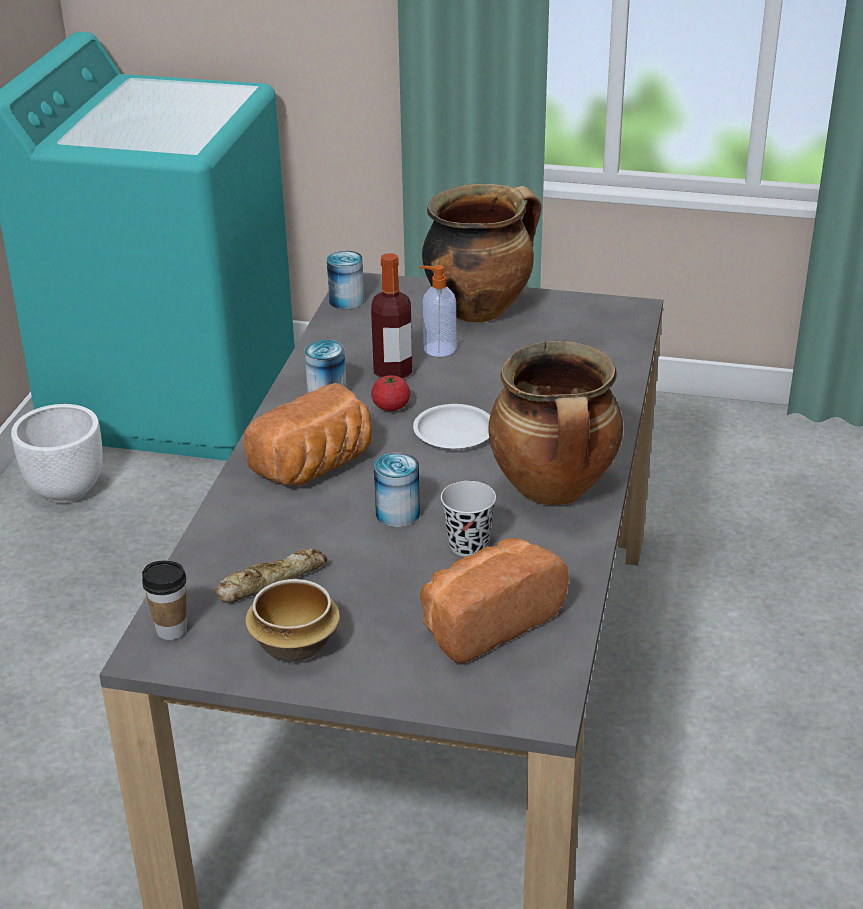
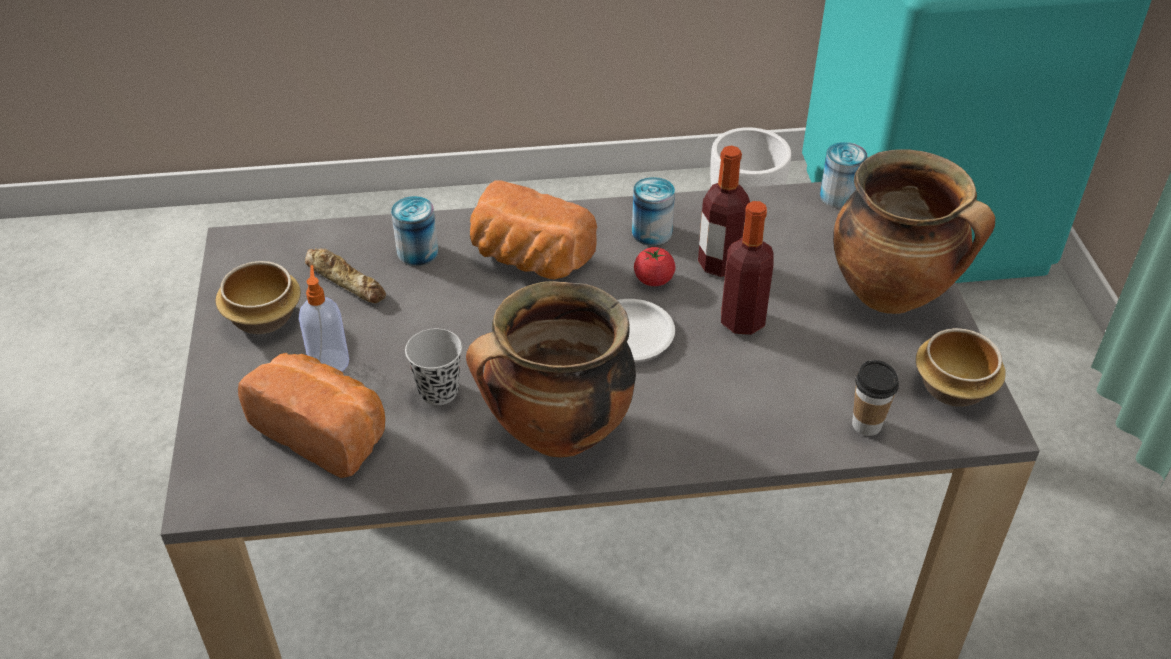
camera: 70 degrees right, 10 degrees up
(171, 630) = (267, 246): cup -> cup (866, 425)
(397, 513) = (473, 331): can -> can (417, 252)
(438, 349) = (786, 284): soap dispenser -> soap dispenser (329, 361)
(469, 377) = (742, 321): none -> bottle
(590, 312) = (953, 387): none -> bowl

